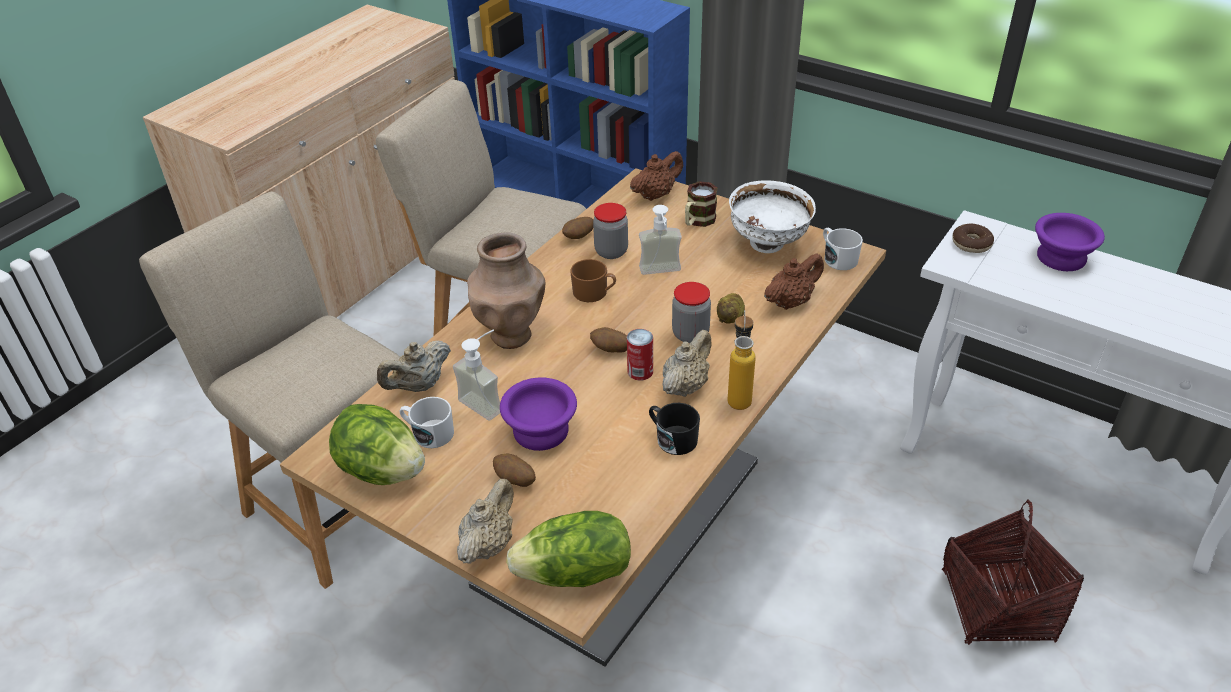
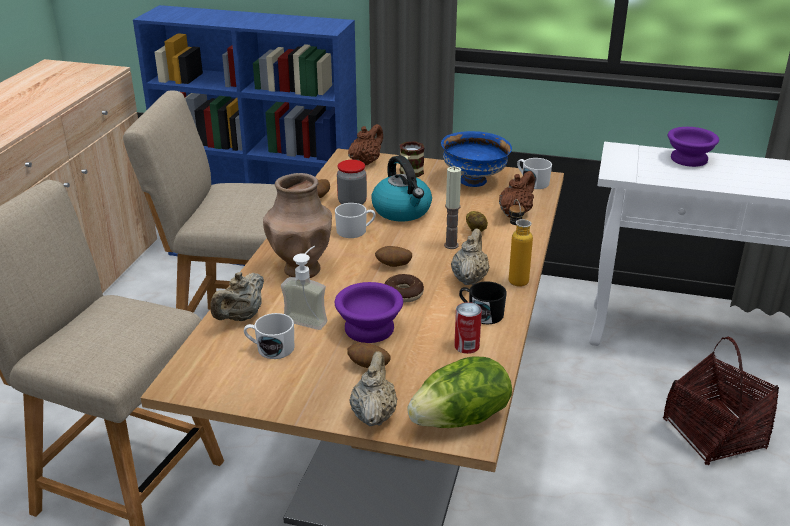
camera: 20 degrees left, 10 degrees down
(382, 471) = (244, 383): lettuce -> none
(594, 293) = (355, 231): brown mug -> white mug
(640, 371) = (426, 275): can -> can (466, 346)
(661, 273) = (402, 211): soap dispenser -> kettle
(690, 334) = (451, 245): jar -> candle
(768, 244) = (474, 181): white bowl -> blue bowl
(971, 244) = (623, 159): donut -> donut (403, 294)

